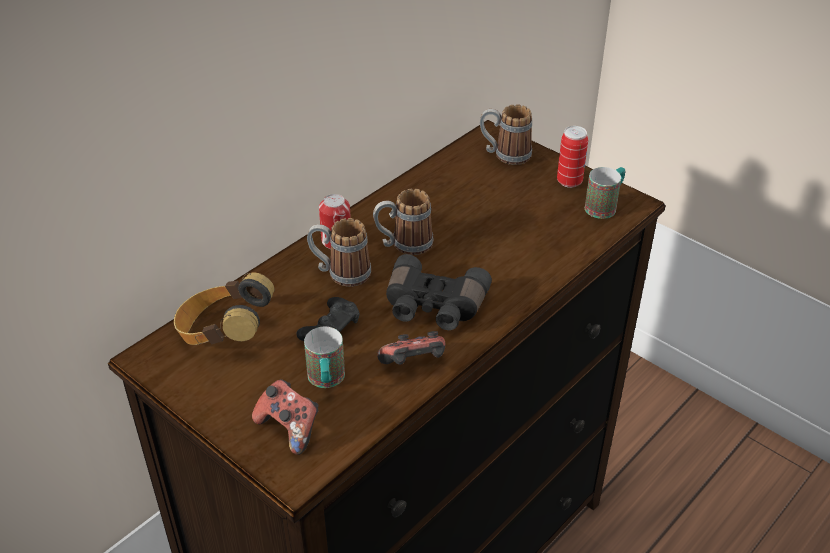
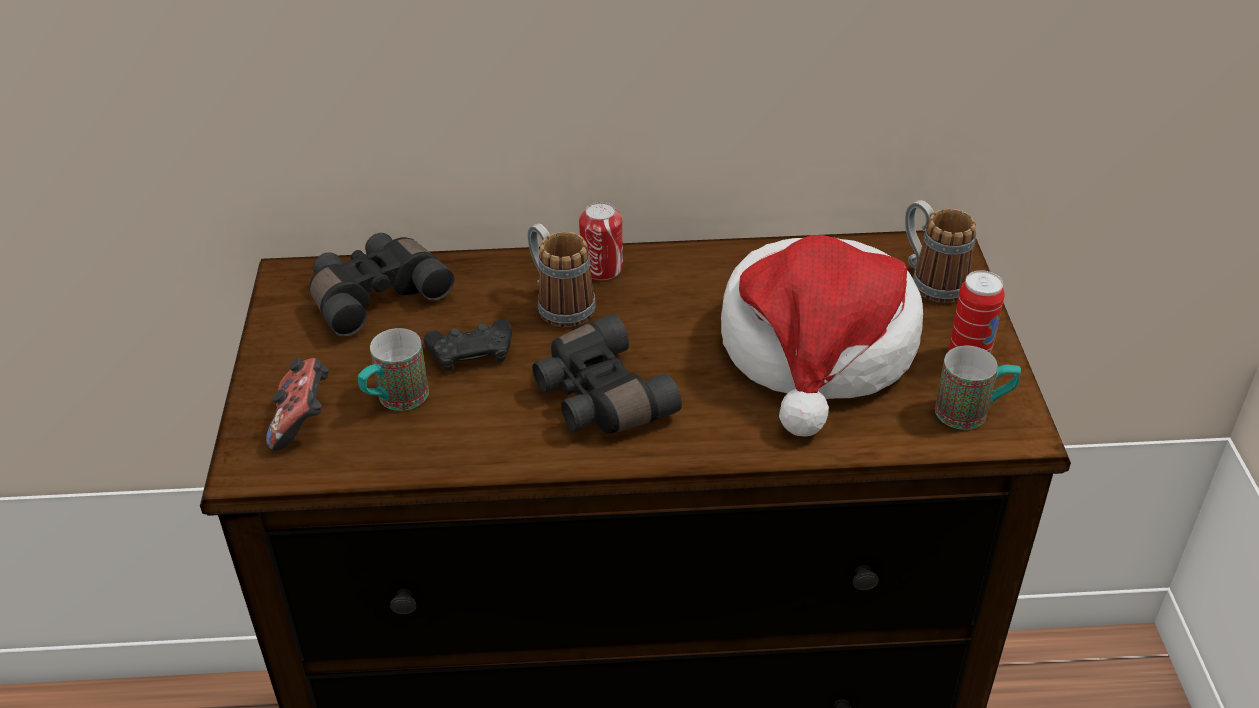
camera: 45 degrees right, 0 degrees up
(224, 333) = (375, 295): headphones -> black binoculars
(403, 245) = (664, 313): mug -> none
(414, 366) = (493, 443): game controller -> none
(501, 218) = (817, 349): none -> hat

